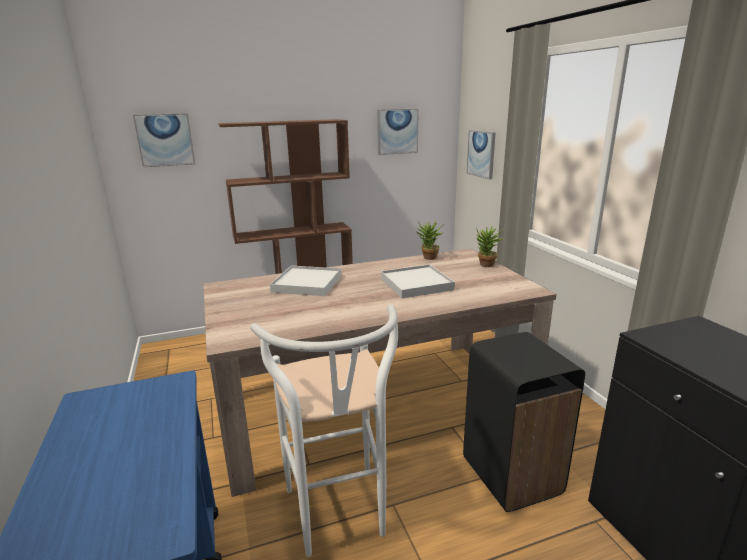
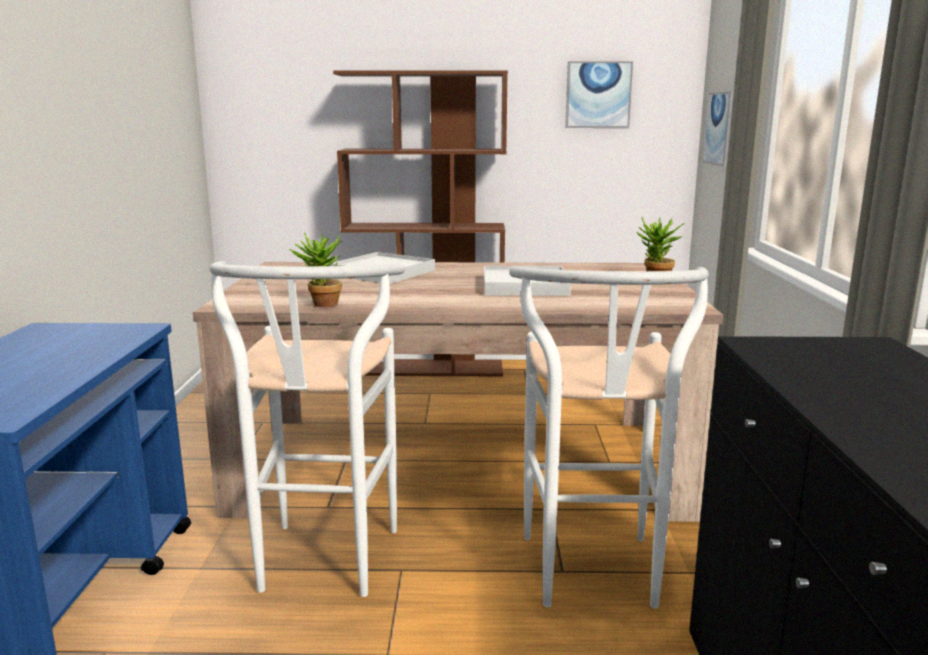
camera: 20 degrees right, 5 degrees down
(165, 140) = (277, 93): picture -> none
(428, 258) = (579, 266): potted plant -> potted plant (320, 305)
(511, 476) = (593, 579): black trash can -> white stool

